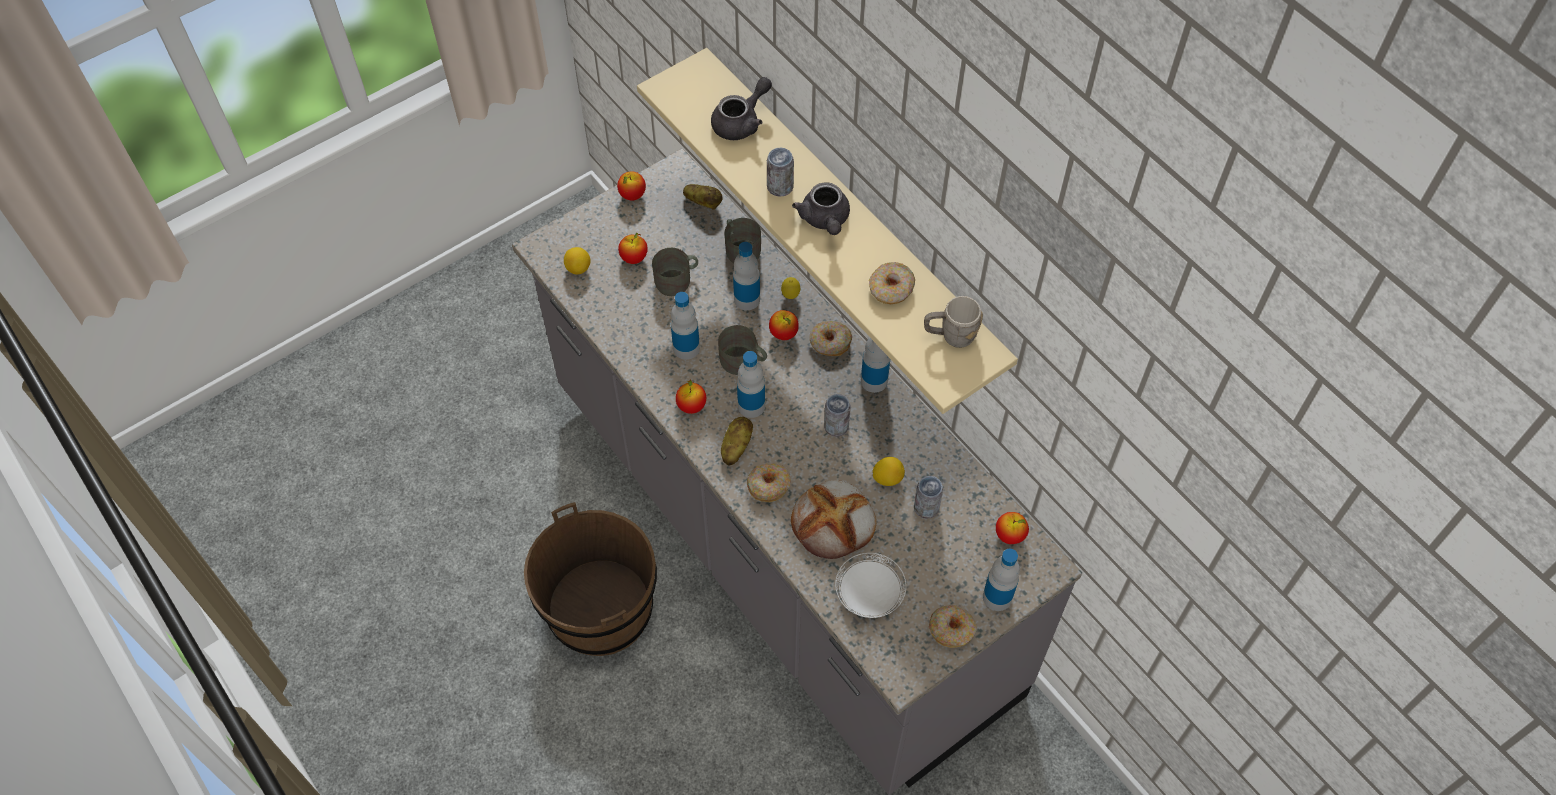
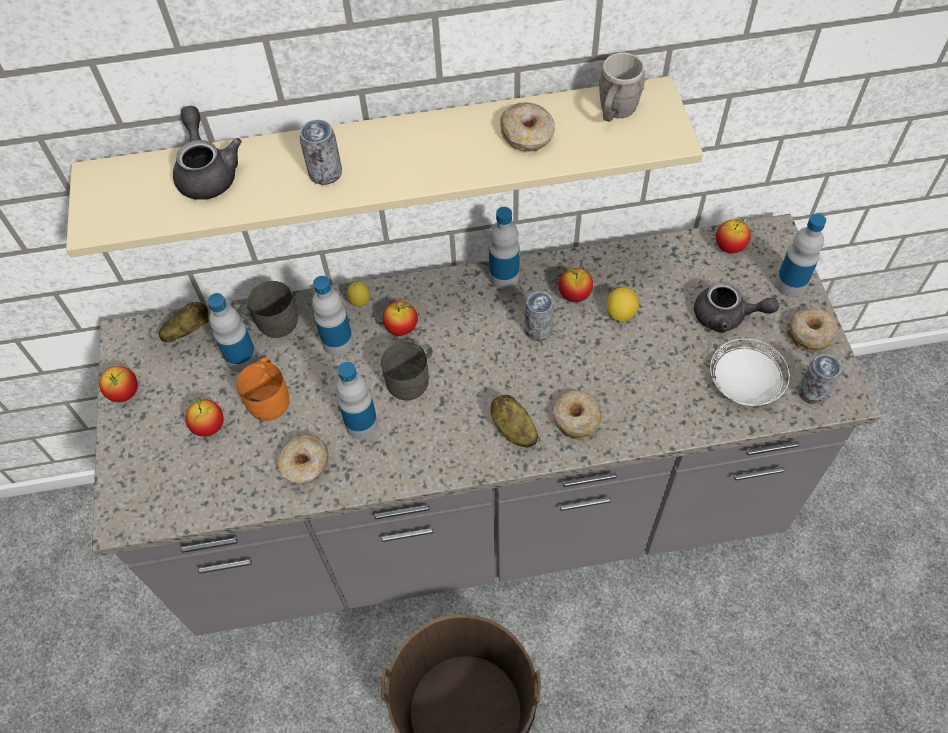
camera: 60 degrees left, 0 degrees up
(578, 268) = (181, 490): lemon -> none
(677, 281) = (270, 397): grey mug -> orange mug
(691, 406) = (438, 450): apple -> apple (574, 295)
(751, 406) = (471, 394): bottle -> bottle (242, 359)
(825, 220) = (399, 153): grey teapot -> grey teapot (727, 317)
(830, 343) = (438, 294): donut -> donut (305, 464)
(834, 522) = (648, 379): bread -> none
(926, 507) = (669, 297): can -> can (812, 392)

